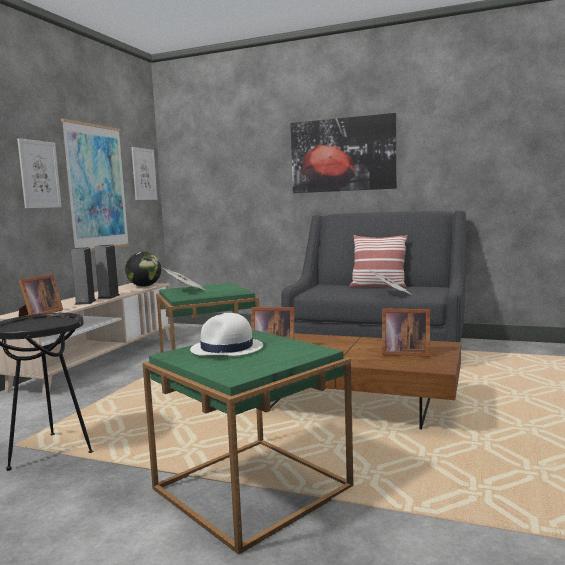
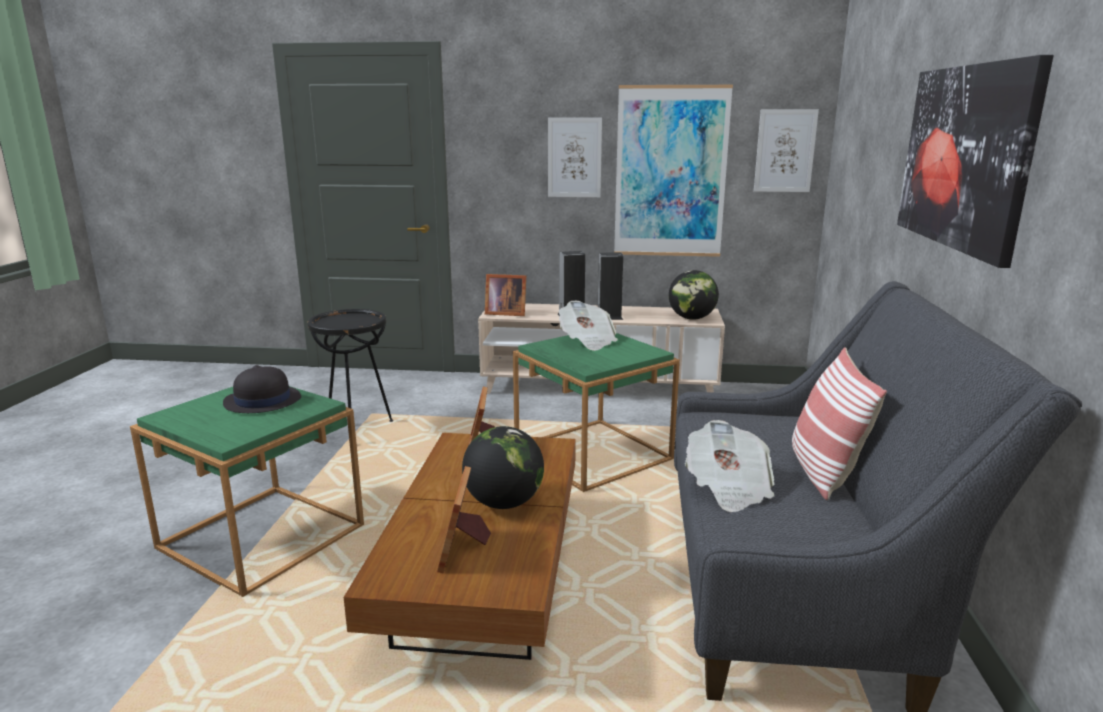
camera: 75 degrees right, 10 degrees up
(227, 349) = (262, 401): white hat -> black hat
(352, 345) = (504, 503): none -> globe

